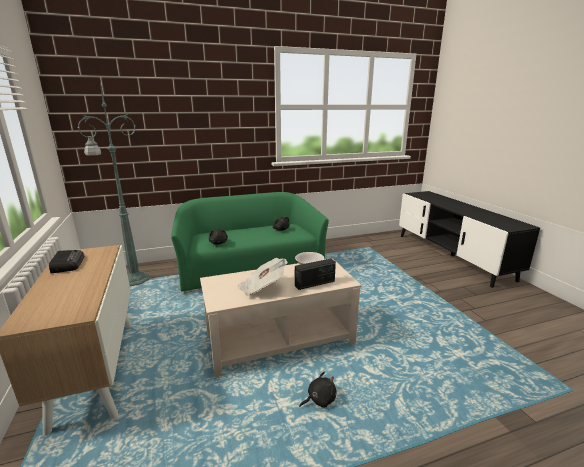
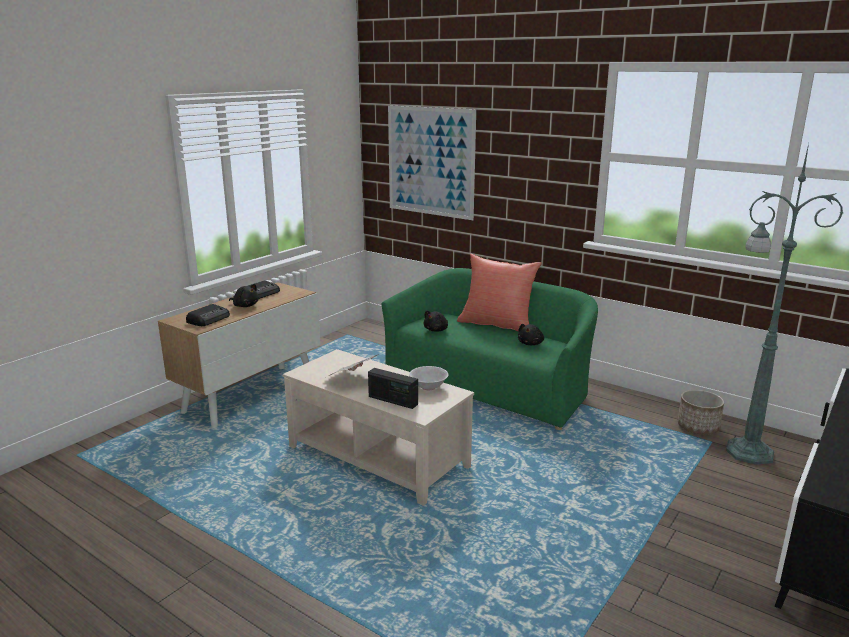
camera: 55 degrees right, 0 degrees up
(69, 303) = (209, 319): none -> radio
(133, 280) = (379, 344): green floor lamp -> green floor lamp (746, 452)
(137, 123) = (430, 161): none -> picture
(242, 228) = (497, 324): none -> red pillow
(319, 399) = (311, 511): black plush toy -> black plush toy (245, 306)
(354, 244) = (698, 427): none -> planter

